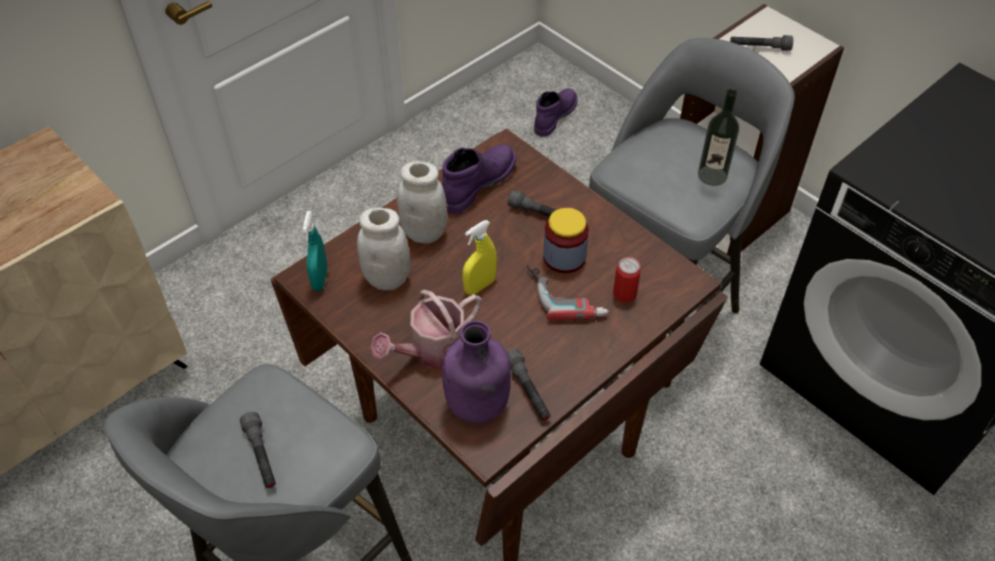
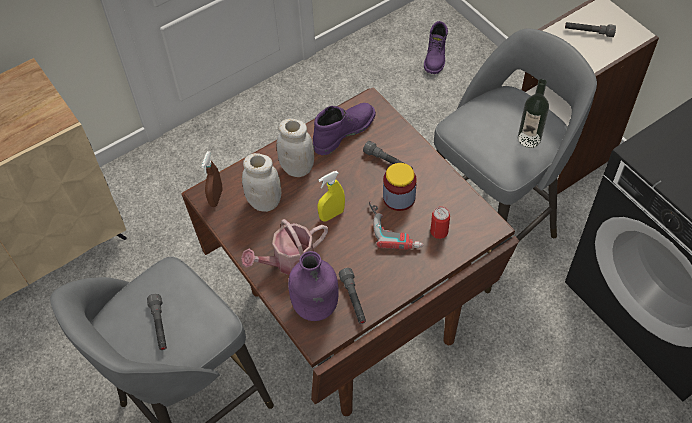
camera: 10 degrees right, 5 degrees up
(320, 279) = (216, 197): turquoise spray bottle -> brown spray bottle
(554, 116) = (436, 57): purple boot -> purple boot turned 150 degrees clockwise

